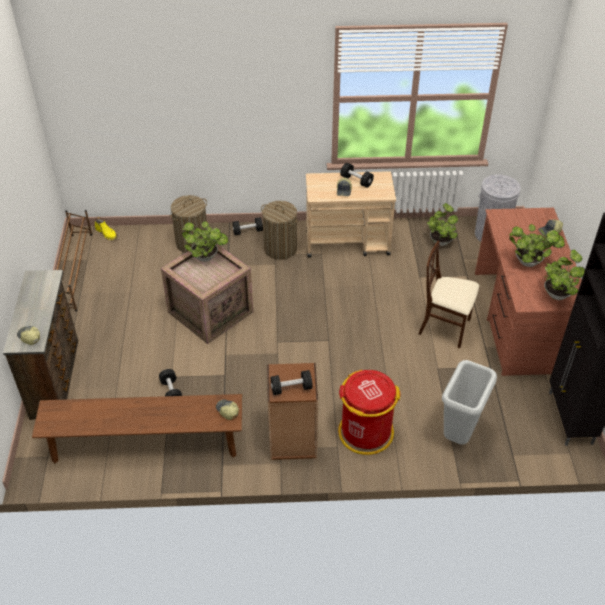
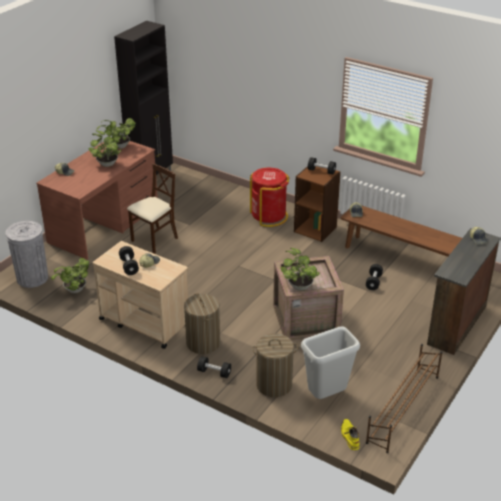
camera: 145 degrees left, 10 degrees down
(445, 328) = (154, 240): beige chair -> beige chair turned 105 degrees counterclockwise
(459, 435) = (219, 195): grey trash can -> grey trash can (326, 395)

